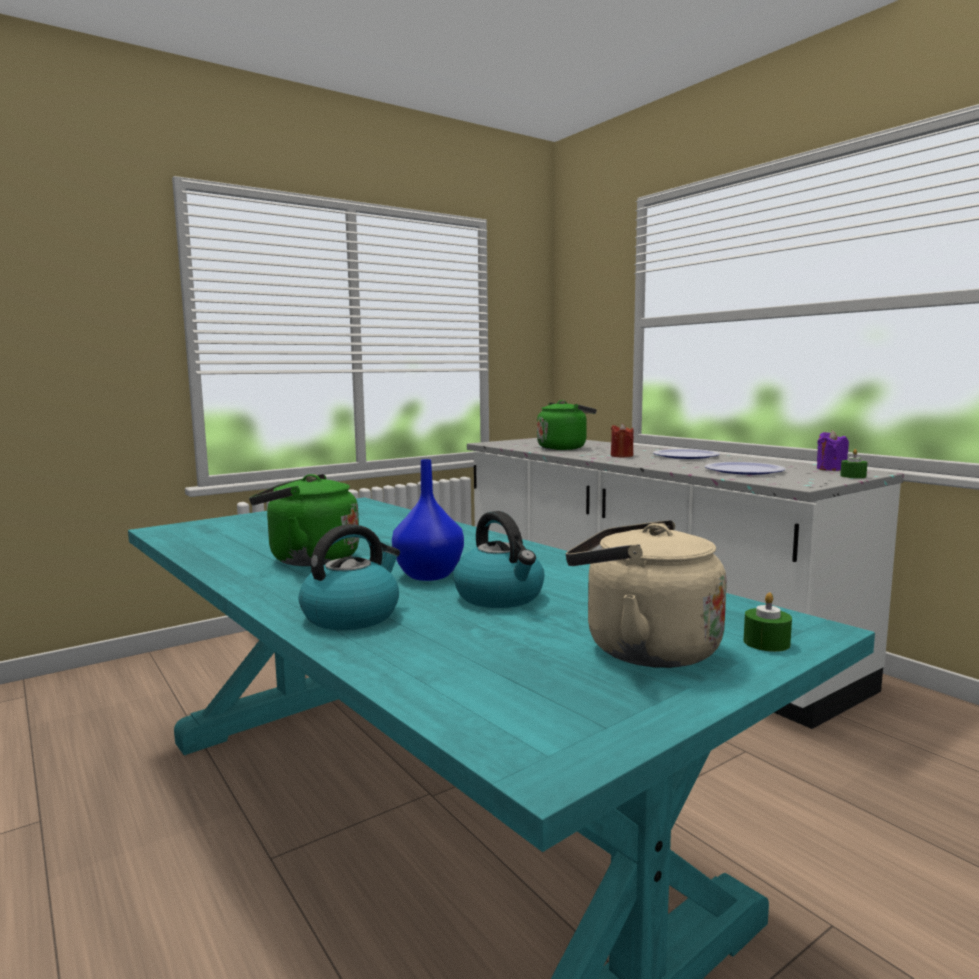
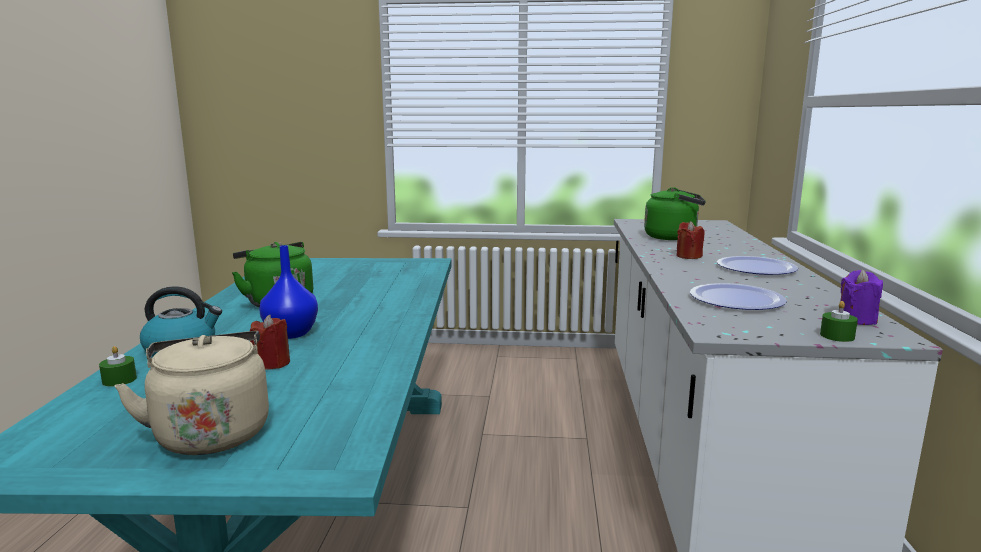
camera: 40 degrees right, 5 degrees up
(500, 597) = (272, 363): kettle -> red candle
(766, 643) = (278, 464): green candle -> green candle (119, 380)

